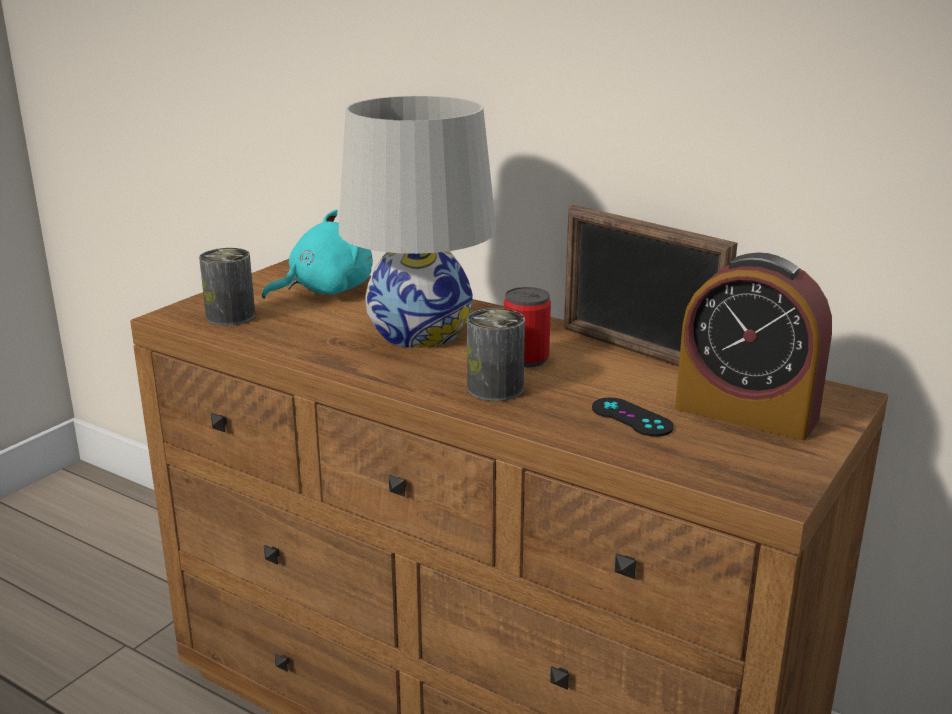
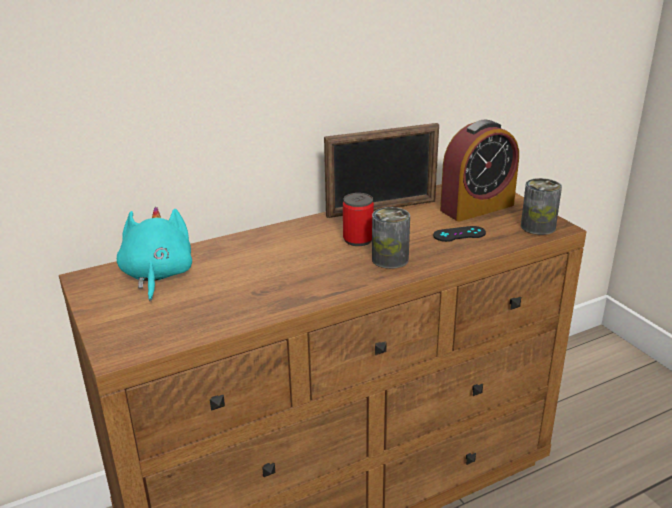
camera: 60 degrees left, 5 degrees up
(230, 316) = (156, 325): can -> can (538, 227)
(419, 332) = (279, 261): white table lamp -> none

